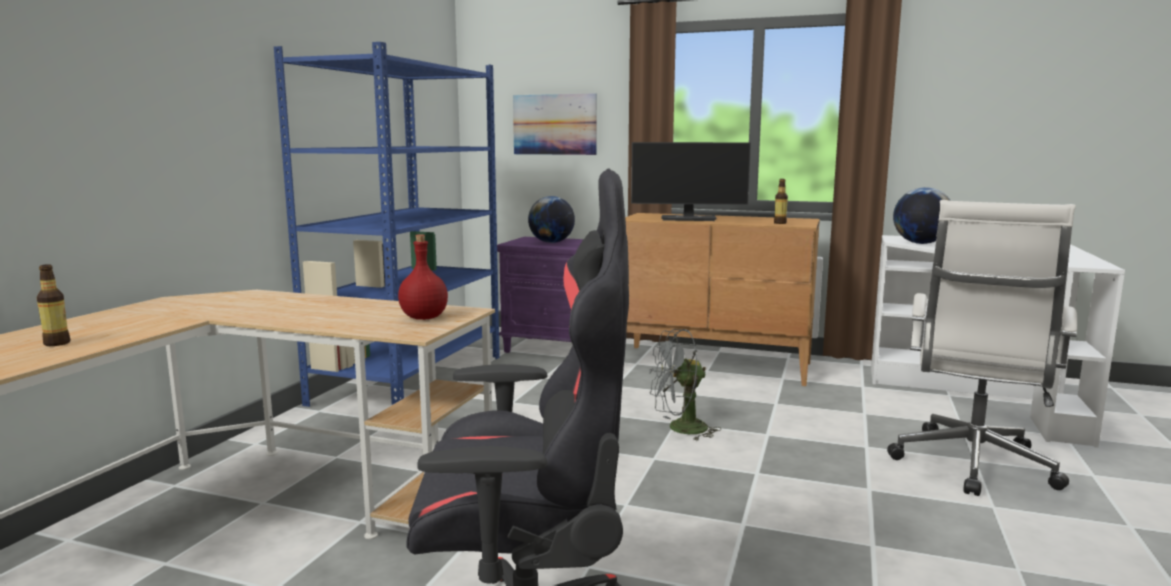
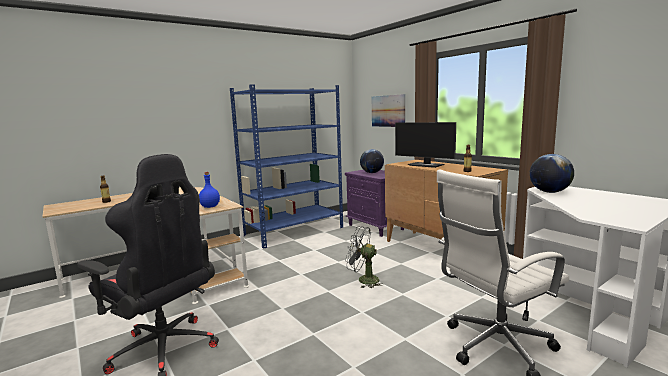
camera: 35 degrees right, 0 degrees up
(424, 317) = (210, 206): red bottle -> blue bottle

